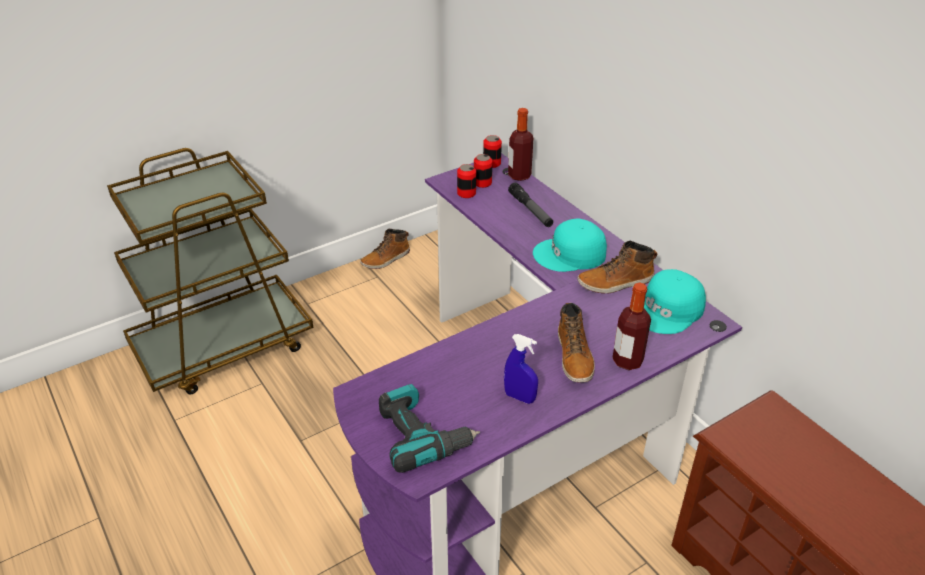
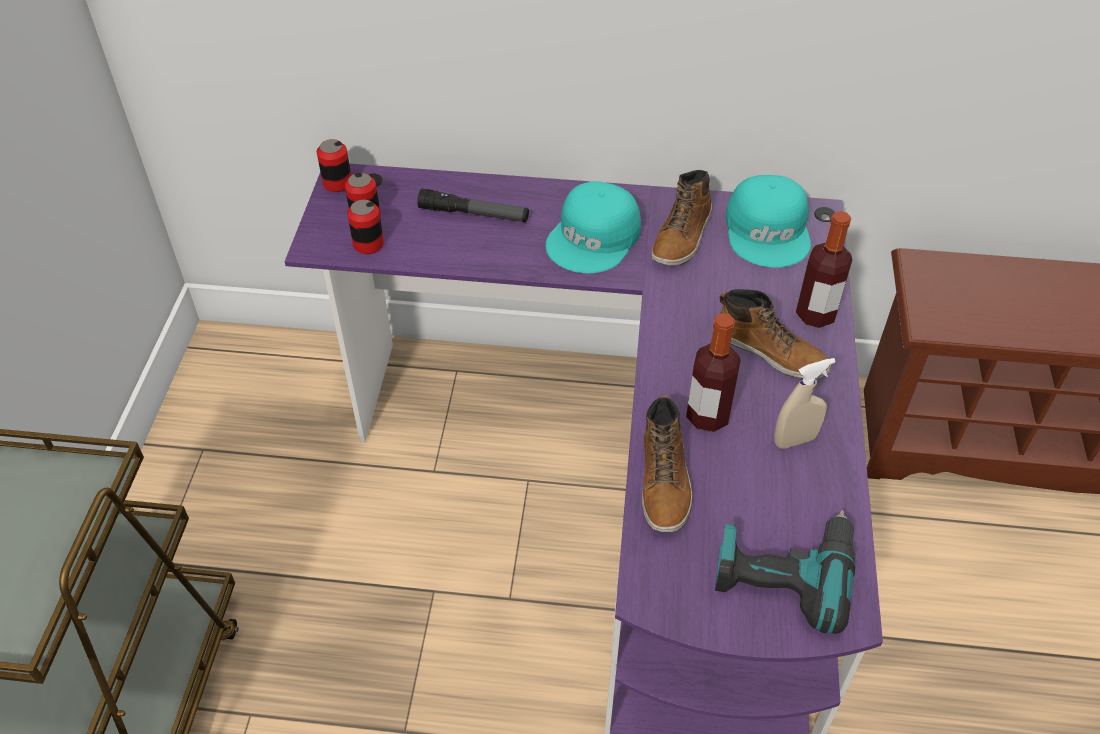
camera: 50 degrees left, 10 degrees up
(386, 259) = (182, 418): boot -> boot (664, 481)
(519, 175) = (395, 178): bottle -> bottle (707, 416)
(519, 397) = (795, 440): blue spray bottle -> beige spray bottle

